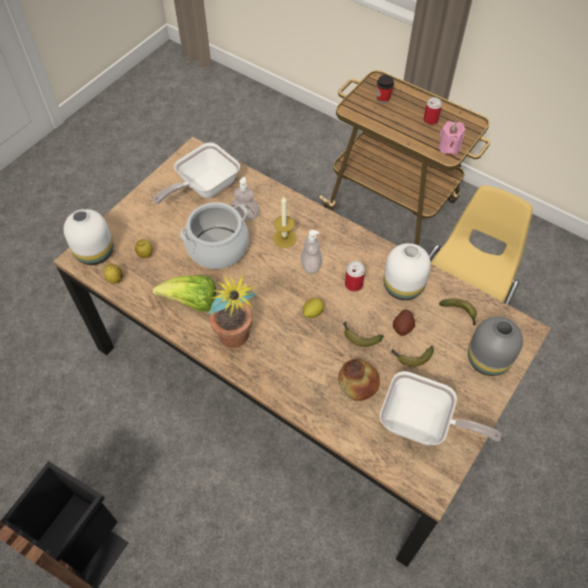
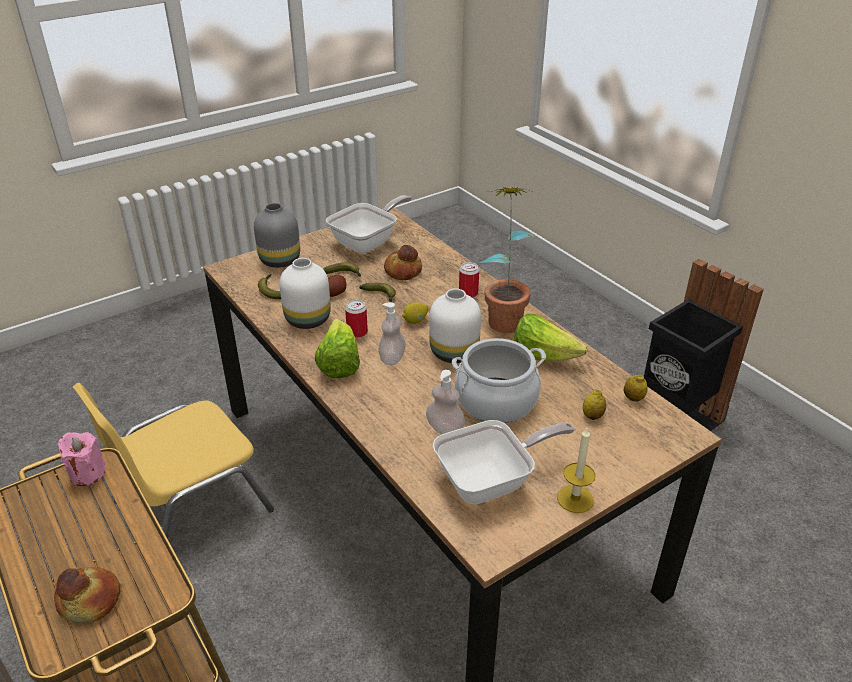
camera: 160 degrees left, 20 degrees down
(95, 253) = (662, 433): white vase -> white vase (454, 352)
(284, 238) = (407, 391): candle -> candle (575, 499)
(347, 248) = (339, 364): none -> lettuce
(383, 99) = (90, 600): cup -> bread
(421, 424) = (368, 242): frying pan -> frying pan turned 90 degrees clockwise
(430, 120) = (60, 530): can -> can (468, 293)

